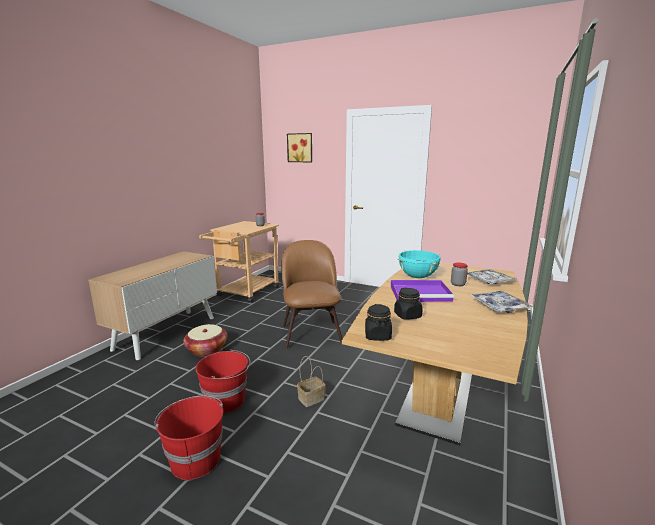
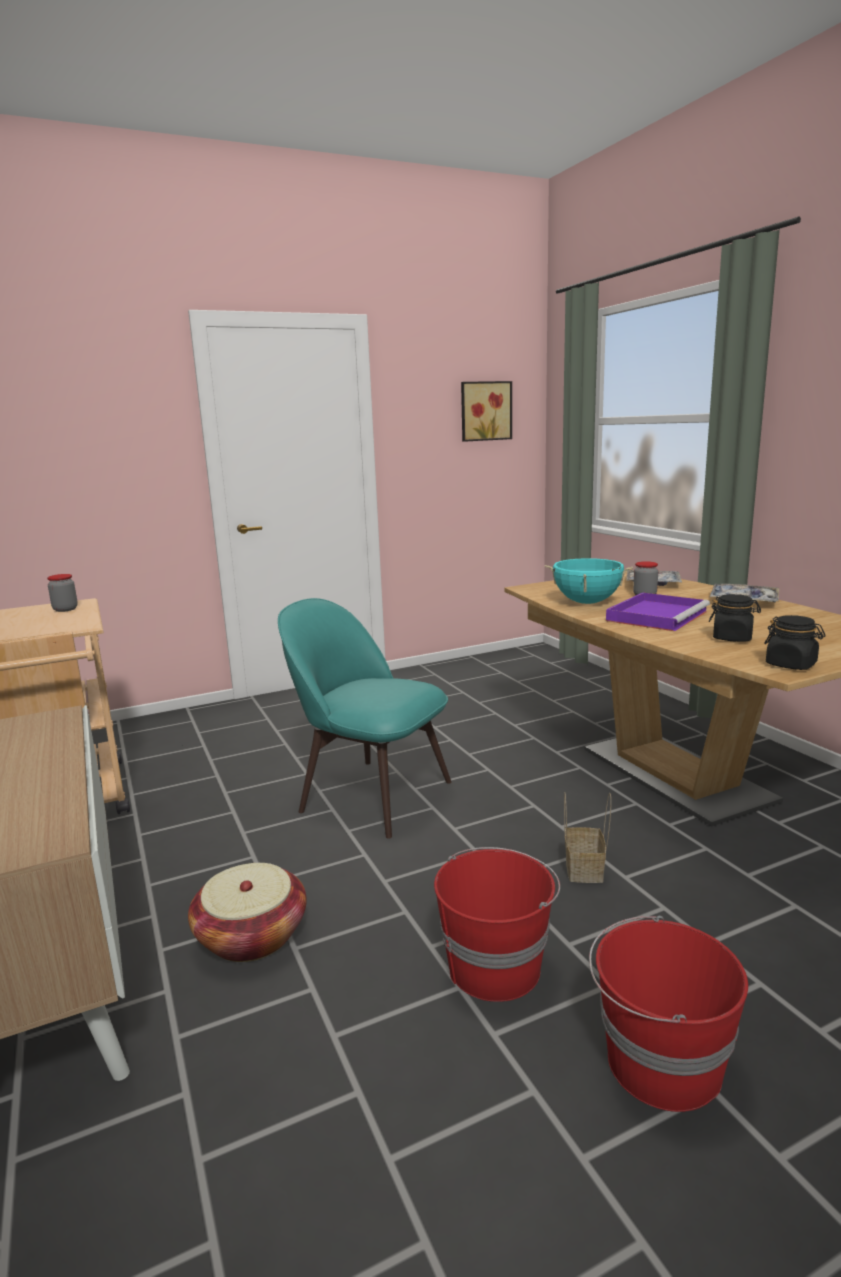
camera: 50 degrees left, 0 degrees up
(300, 148) = (68, 400): picture -> picture (485, 411)
(311, 332) = (371, 794): brown chair -> turquoise chair

